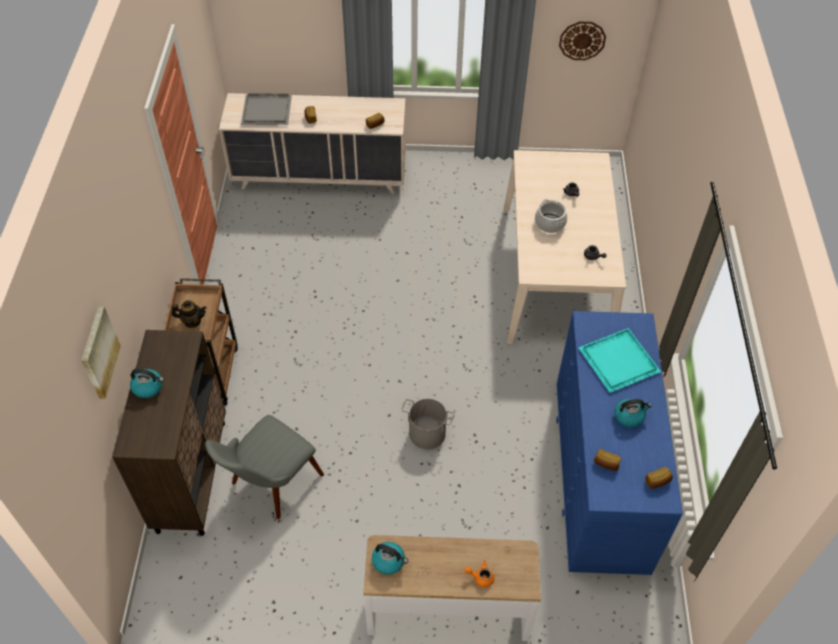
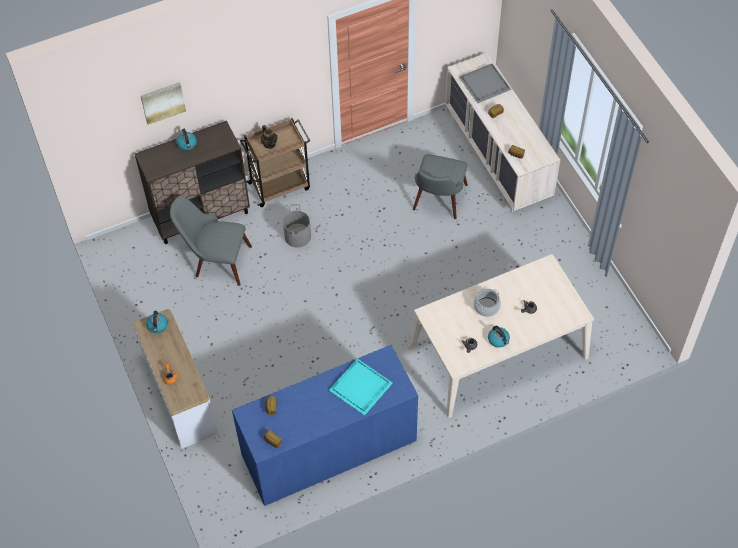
camera: 65 degrees right, 5 degrees up
(341, 244) = (438, 203): none -> grey chair
(427, 433) = (303, 329): grey bucket -> grey bucket (298, 236)
(582, 40) = (660, 235): wall clock -> none
(629, 416) = (316, 408): kettle -> kettle (498, 340)

